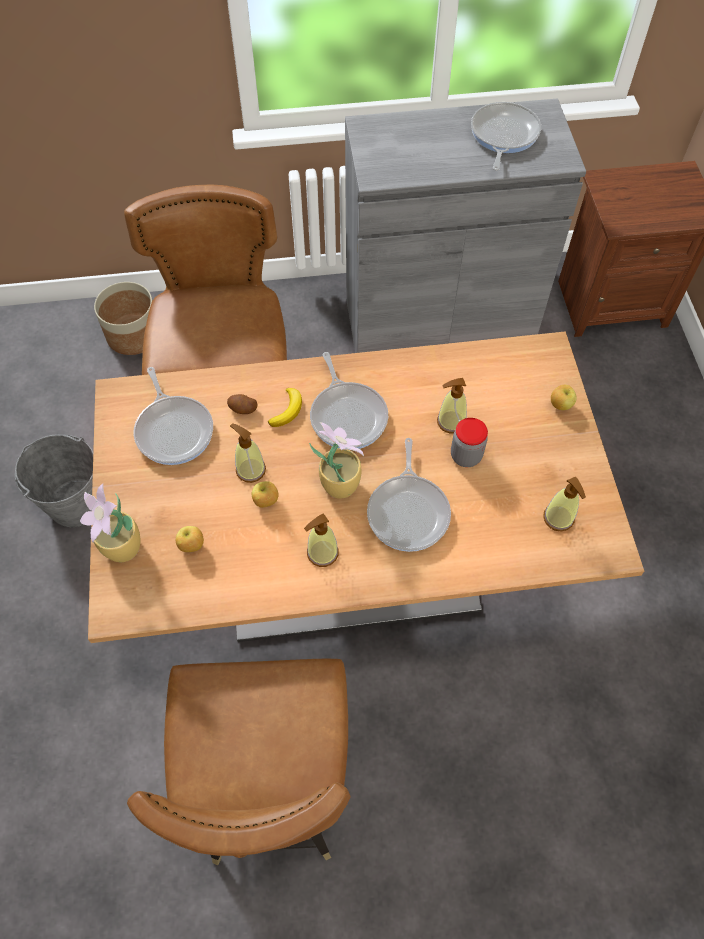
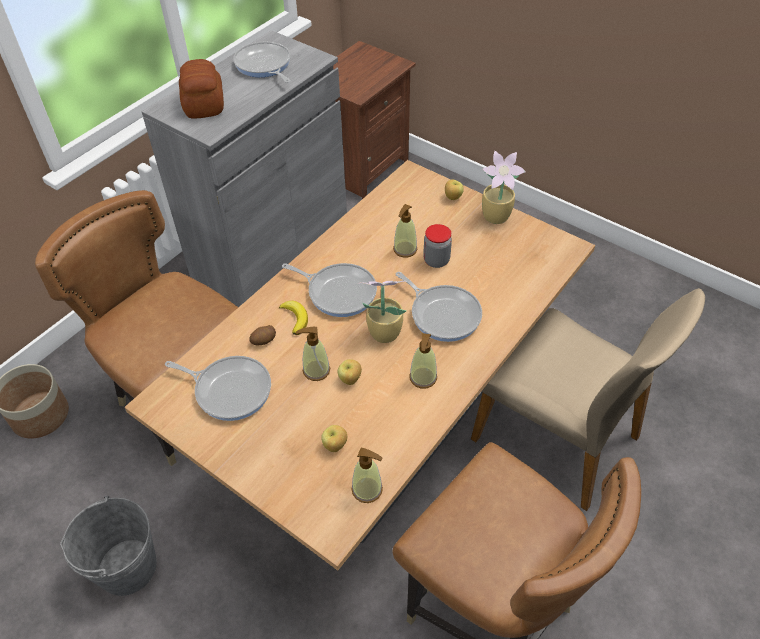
camera: 45 degrees left, 10 degrees down
(123, 549) = (289, 490): potted plant -> potted plant (497, 217)
(401, 143) = (203, 104): none -> bread
(493, 715) = (558, 437): none -> beige chair
(558, 518) = (524, 253): soap dispenser -> soap dispenser (367, 489)

